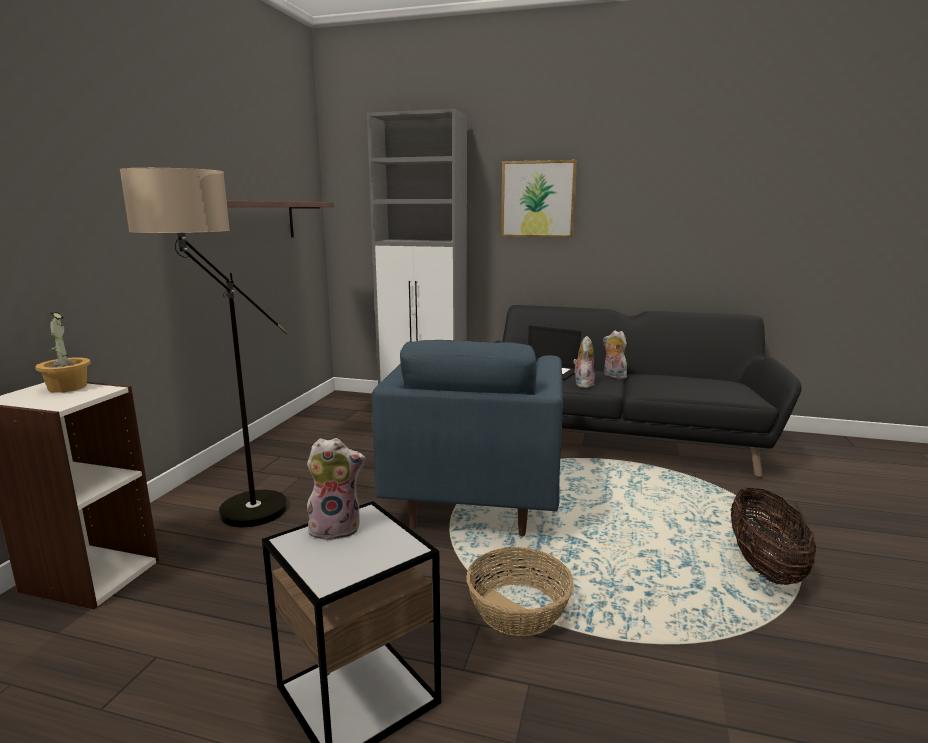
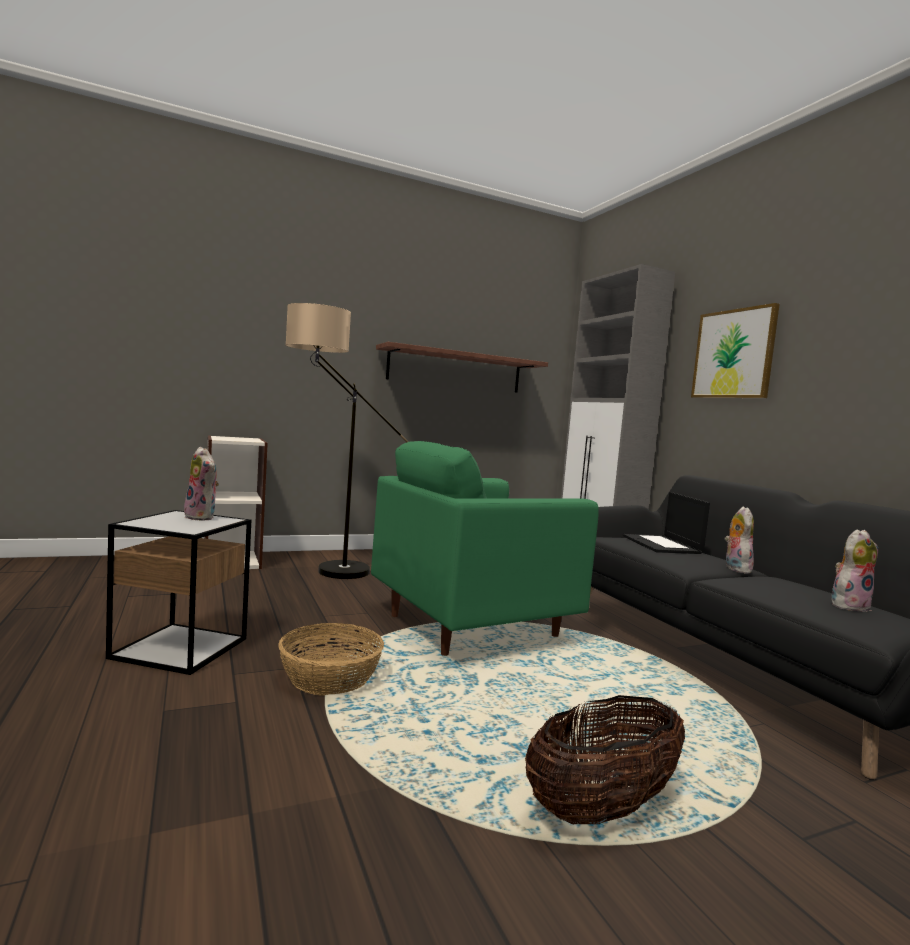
camera: 50 degrees right, 10 degrees down
(67, 387) = (249, 439): potted plant -> none
(475, 499) = (472, 626): blue armchair -> green armchair
(583, 384) = (667, 559): plush toy -> plush toy (849, 606)

